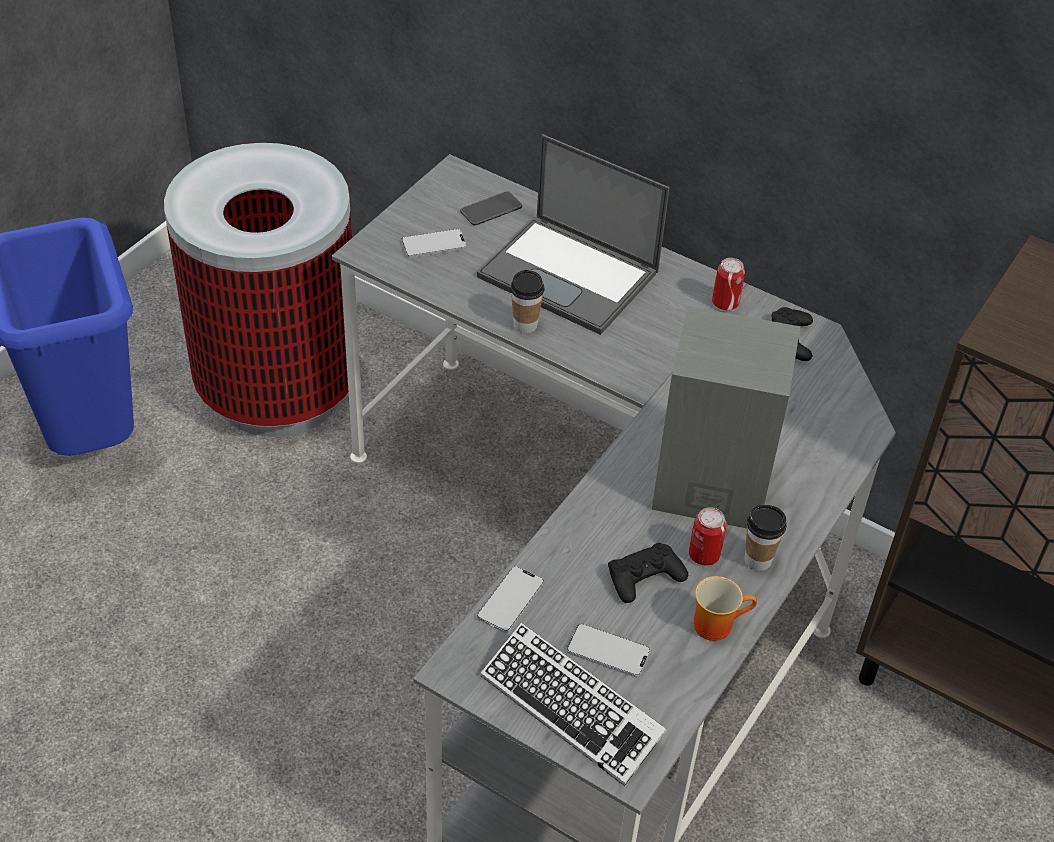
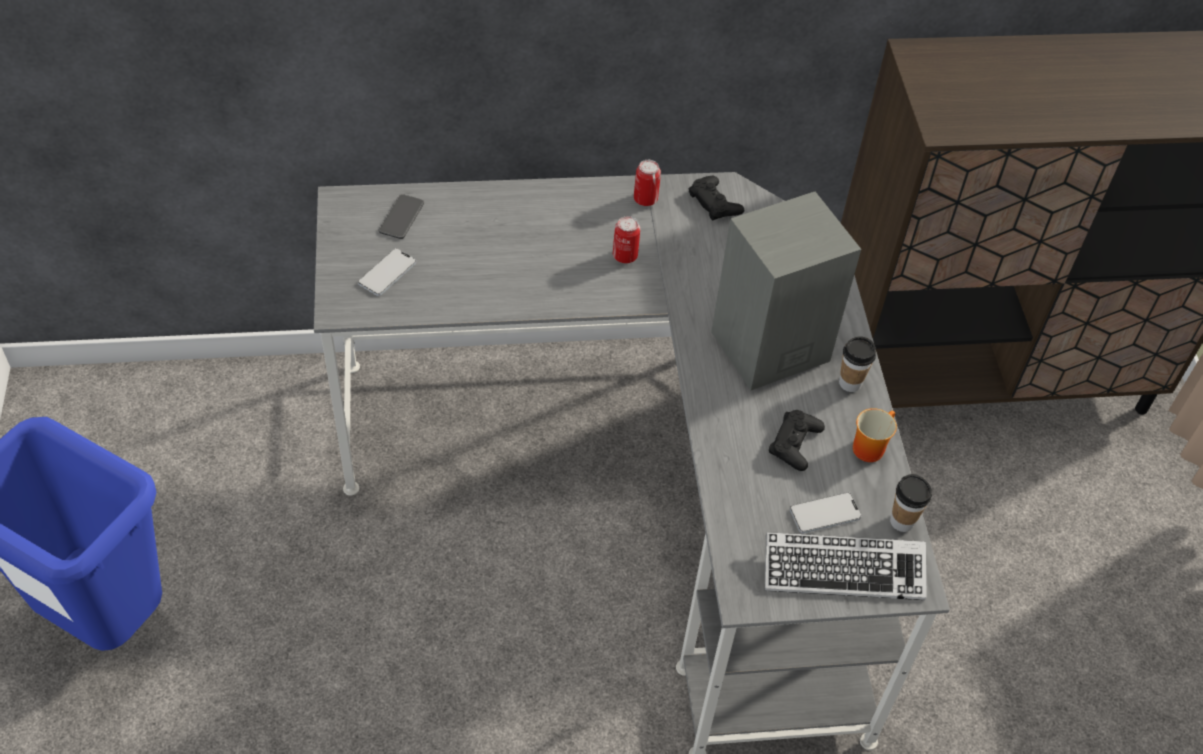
camera: 40 degrees left, 5 degrees up
(277, 390) = (229, 474): trash can -> none
(510, 600) = (728, 521): phone -> none
(525, 325) = (524, 300): cup -> cup (902, 521)
(570, 275) = (516, 239): laptop -> none
(704, 555) = (815, 402): can -> can (625, 256)

